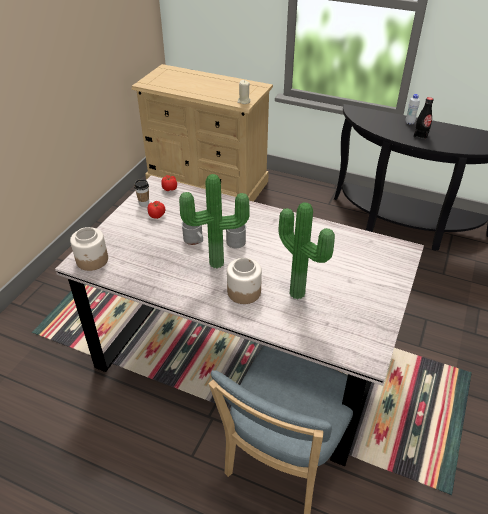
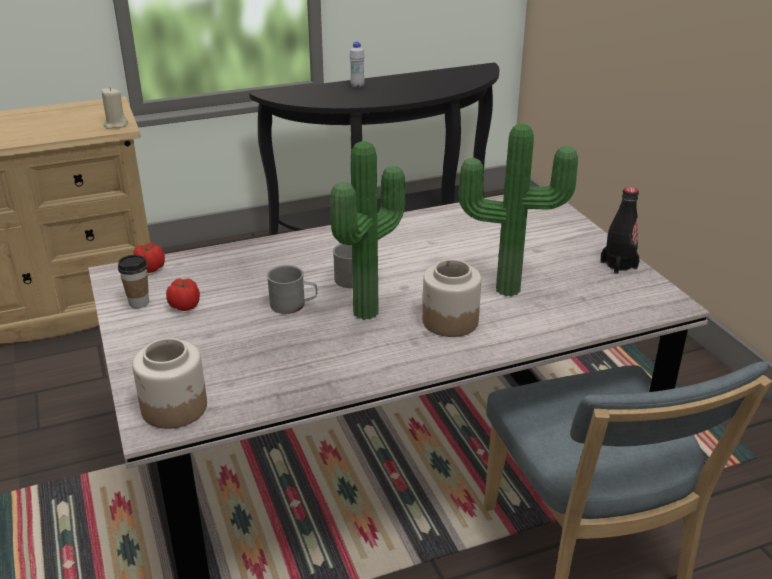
camera: 45 degrees left, 10 degrees down
(420, 135) = (388, 93): black bottle -> black bottle (618, 265)

